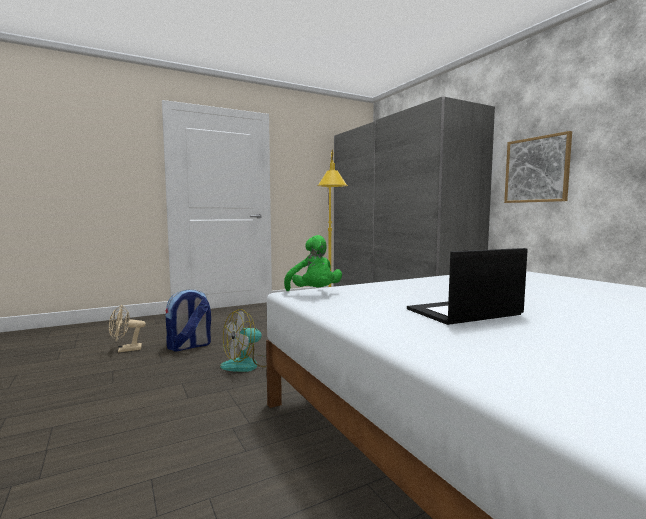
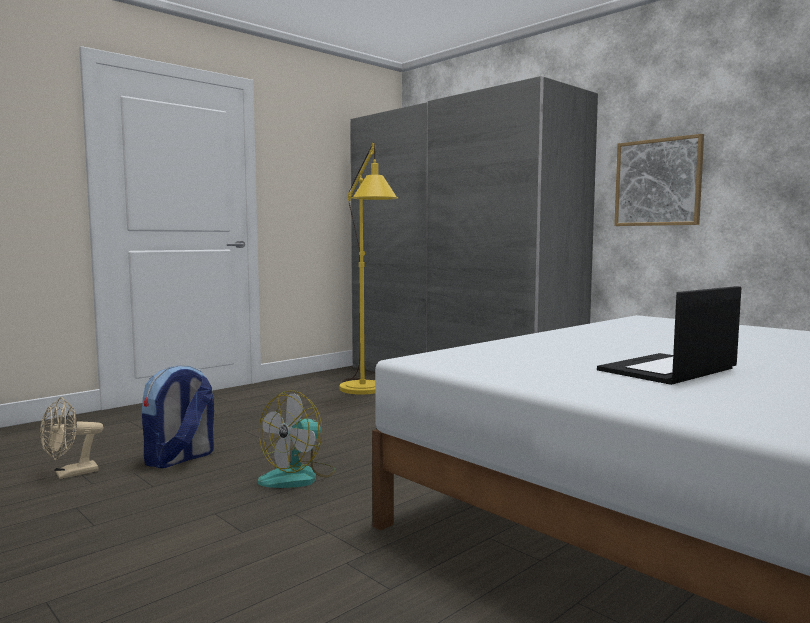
camera: 15 degrees left, 0 degrees up
(314, 293) = (446, 358): green plush toy -> none

